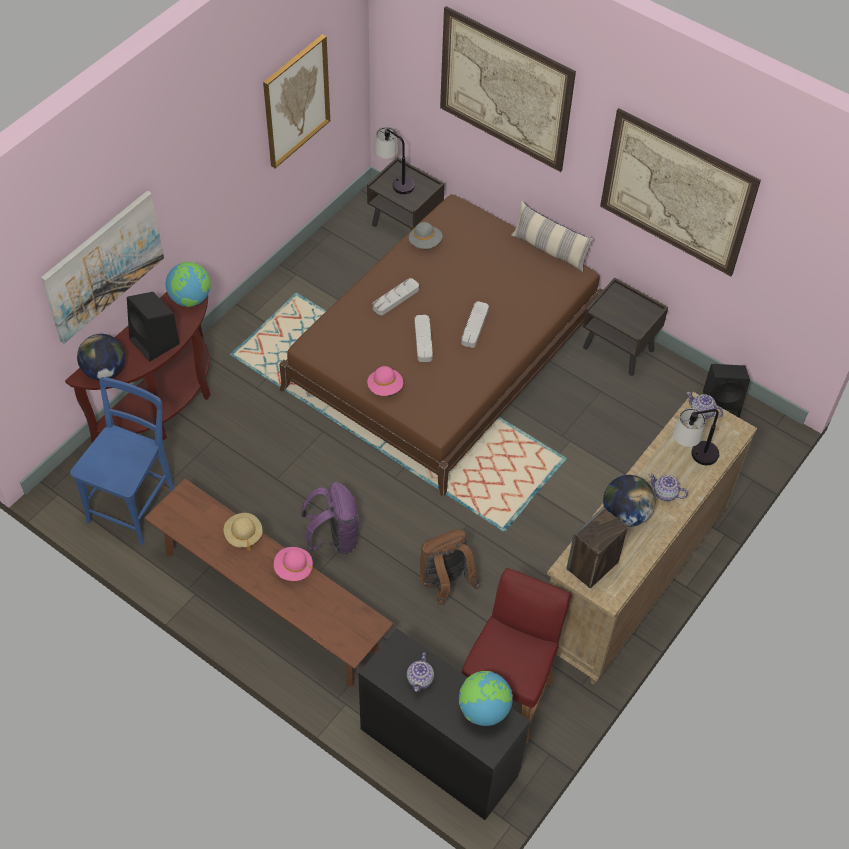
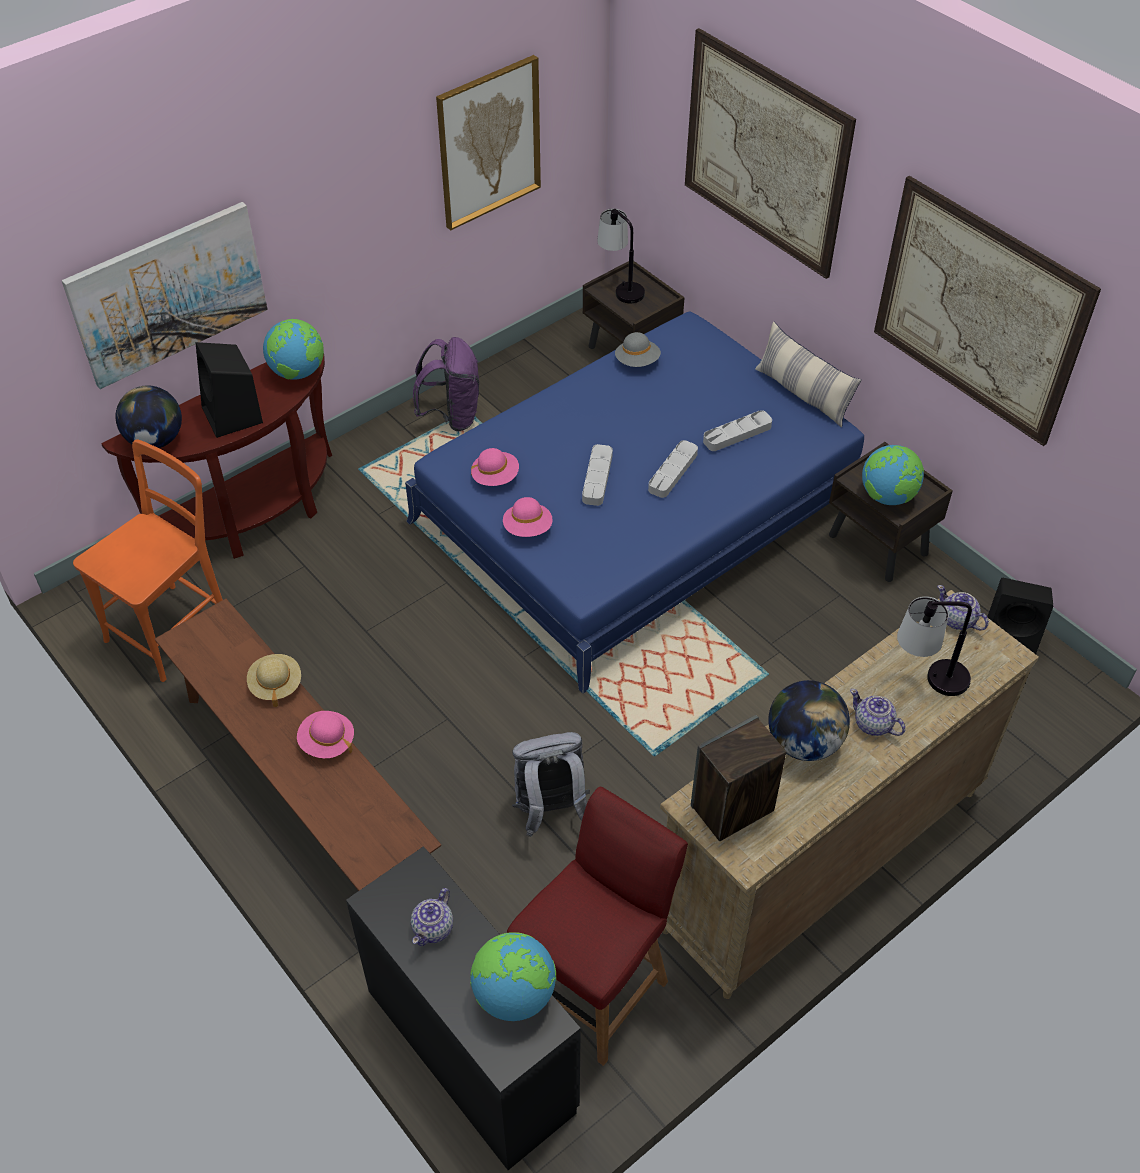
camera: 15 degrees right, 5 degrees down
(134, 502) = (173, 627): blue chair -> orange chair
(334, 538) = (416, 721): purple backpack -> purple backpack (452, 416)
(350, 352) = (495, 477): none -> pink hat
(395, 299) = (576, 422): grey tray -> grey tray (737, 434)
(444, 353) = (637, 512): brown bed -> blue bed
(445, 583) = (550, 811): brown backpack -> grey backpack
(625, 319) = (888, 496): none -> globe

